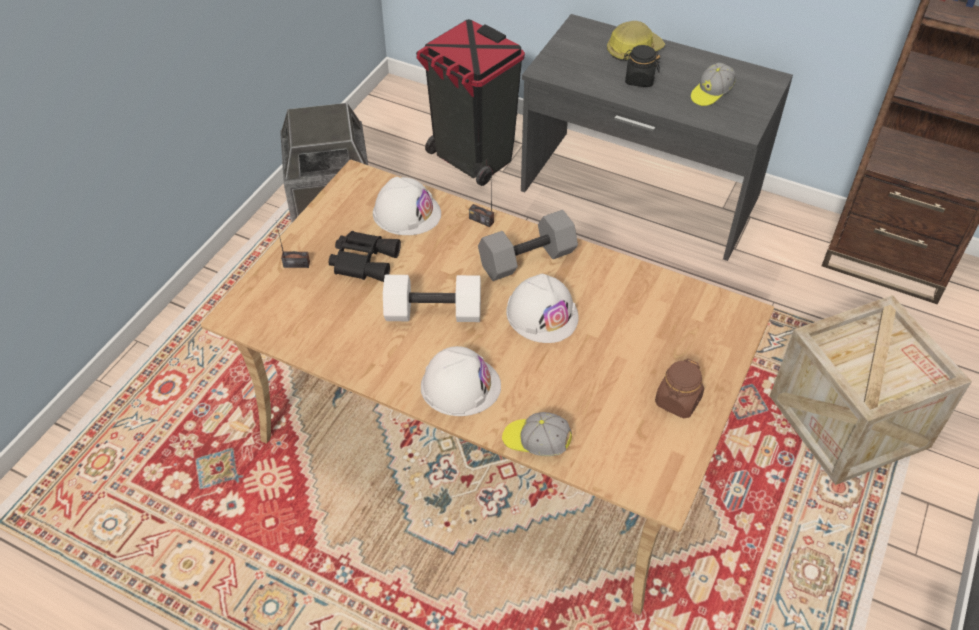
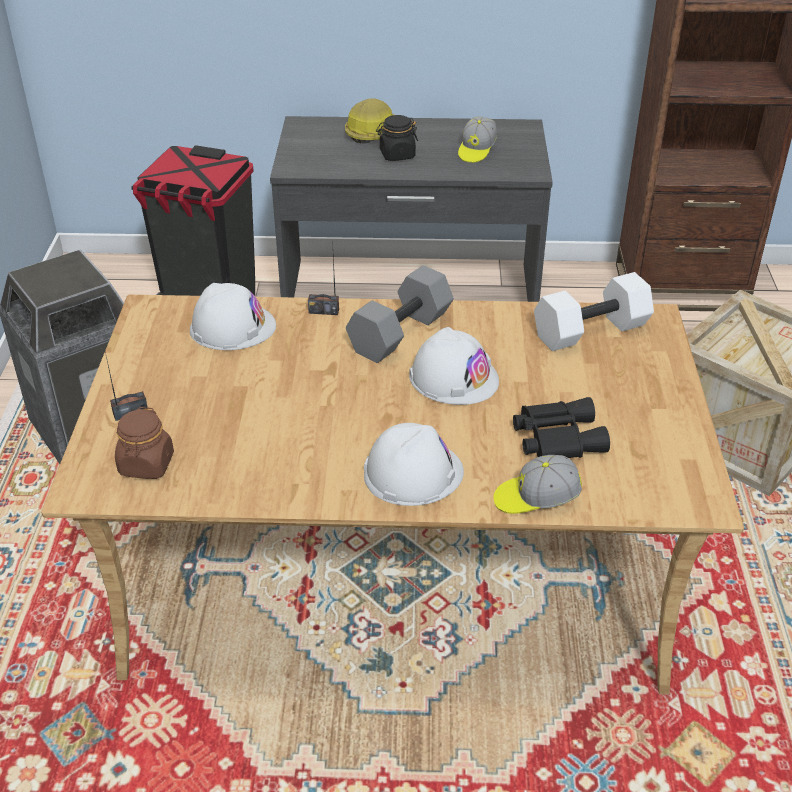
camera: 25 degrees left, 10 degrees down
(364, 260) = (213, 385): black binoculars -> black binoculars (556, 437)
(432, 313) = (331, 413): white dumbbell -> white dumbbell (590, 332)
(677, 401) = (651, 413): brown jar -> brown jar (146, 465)

